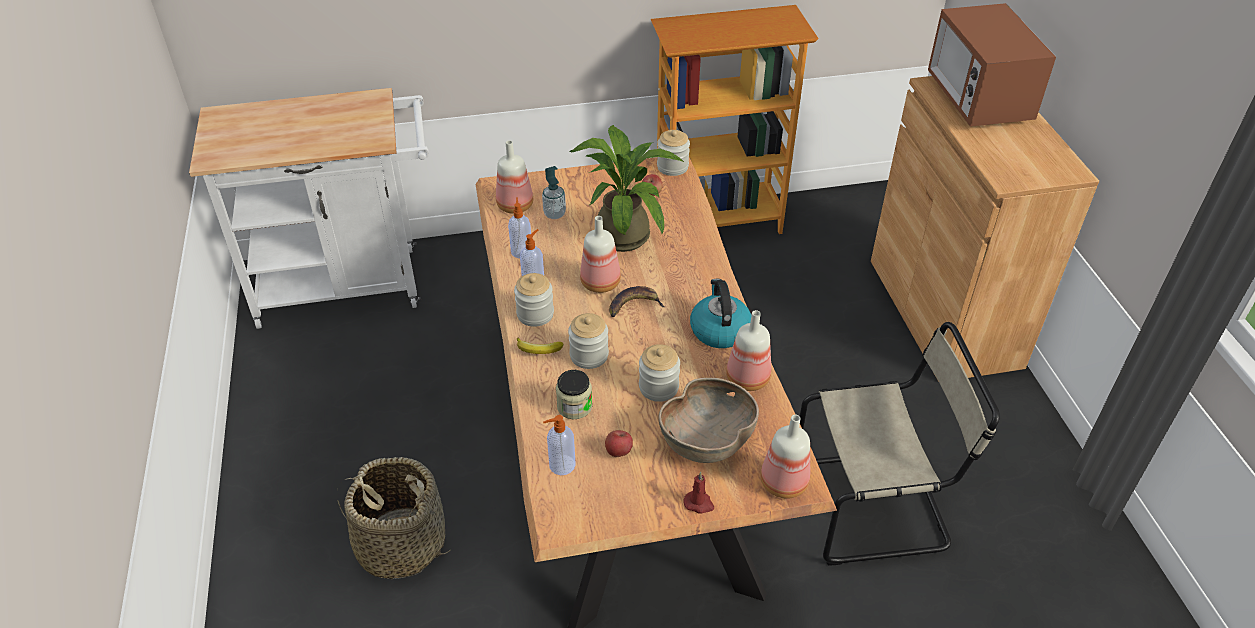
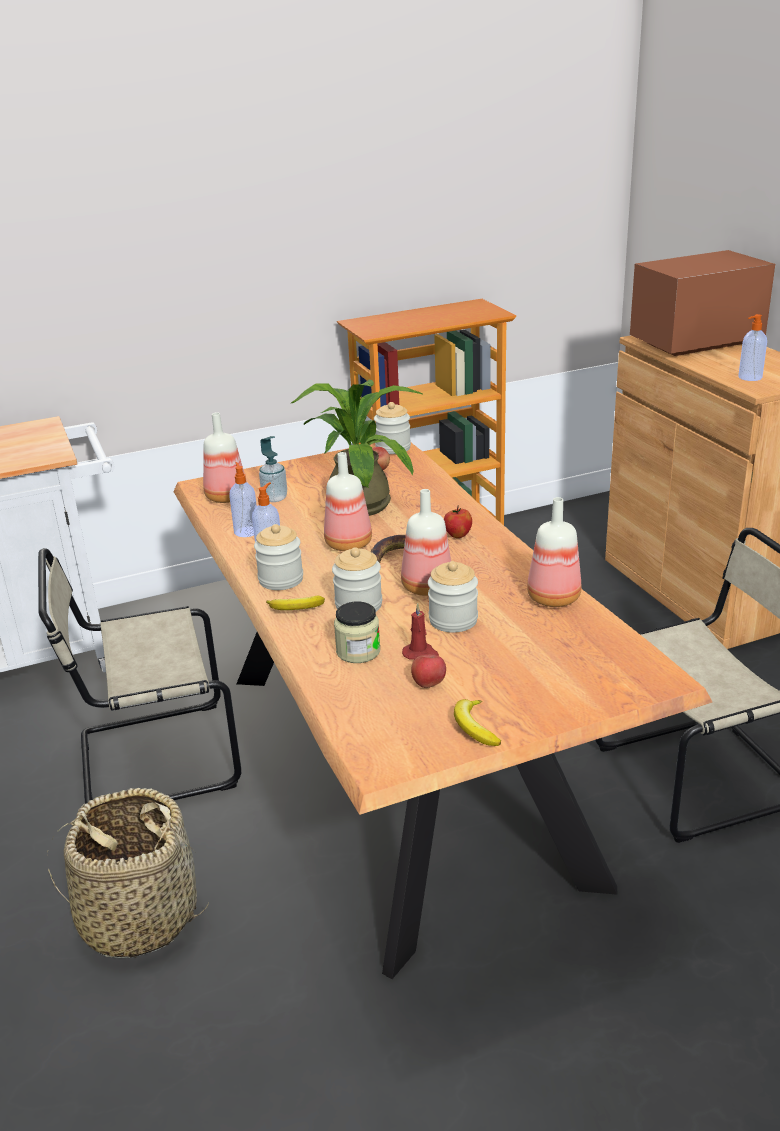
camera: 10 degrees left, 15 degrees down
(435, 403) = (151, 759): none -> beige chair
(561, 465) = (362, 707): soap dispenser -> soap dispenser (749, 377)
(639, 503) = (474, 727): none -> banana
(693, 289) = (458, 535): none -> apple
(699, 503) = (549, 716): red candle -> red candle (421, 654)
(707, 441) = (532, 658): brown bowl -> none
(719, 330) = (502, 563): kettle -> none
(782, 483) = (639, 682): bottle -> bottle (426, 588)
(977, 100) = (695, 343): microwave -> microwave turned 90 degrees clockwise

